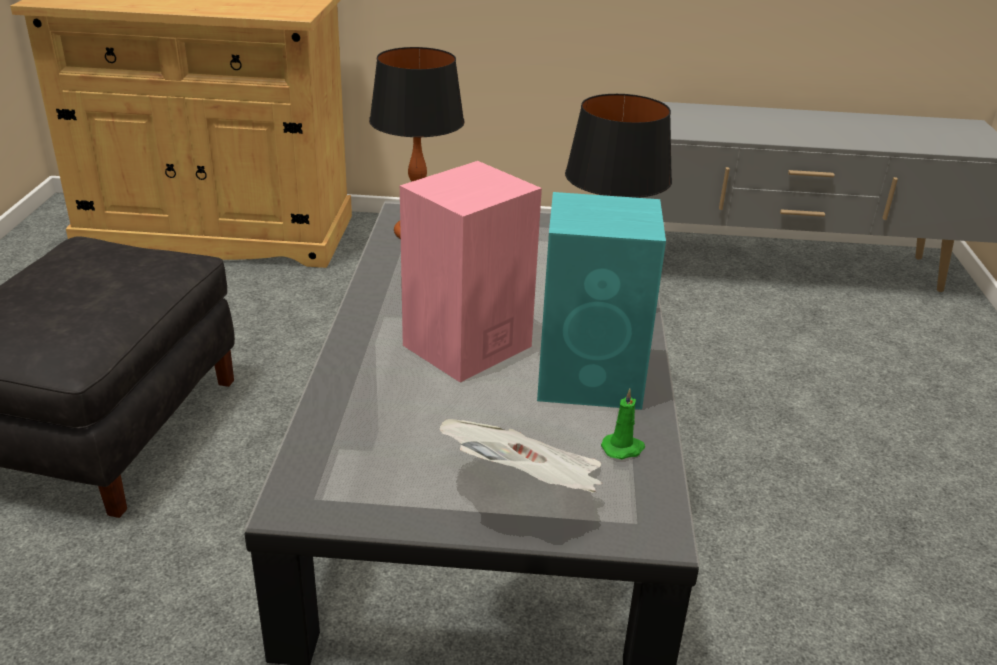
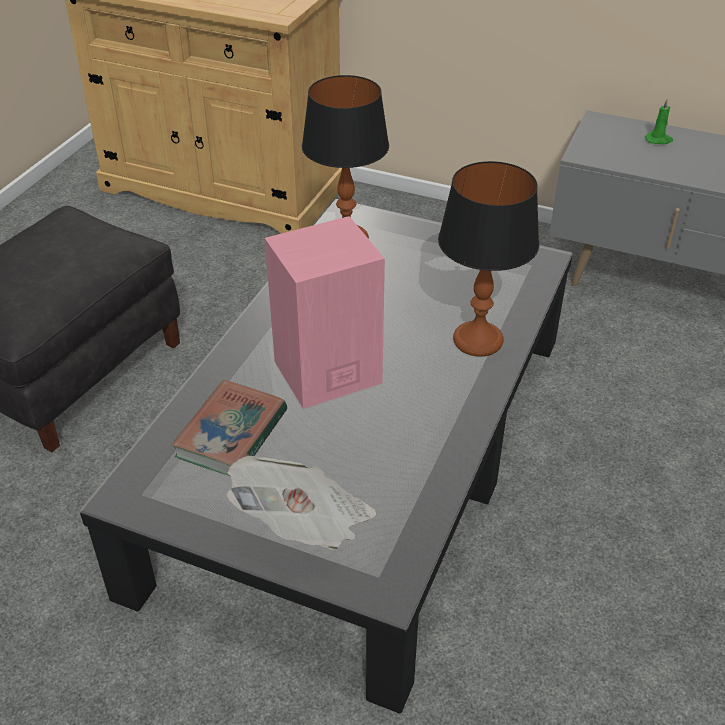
camera: 20 degrees right, 10 degrees up
(392, 419) = (231, 434): none -> book
(593, 379) = (417, 428): turquoise speaker -> none
(623, 448) = (405, 504): green candle -> green candle (658, 140)

